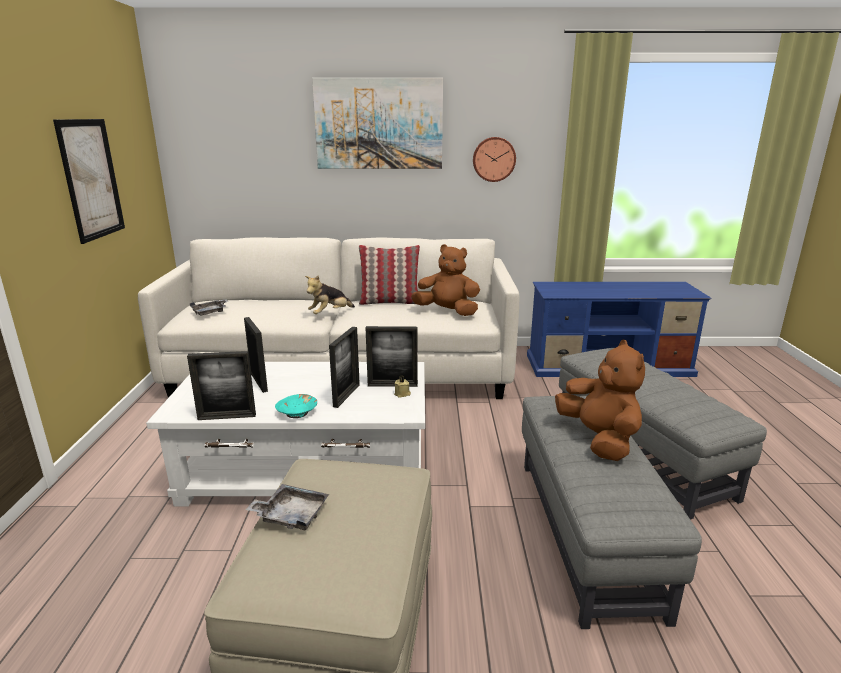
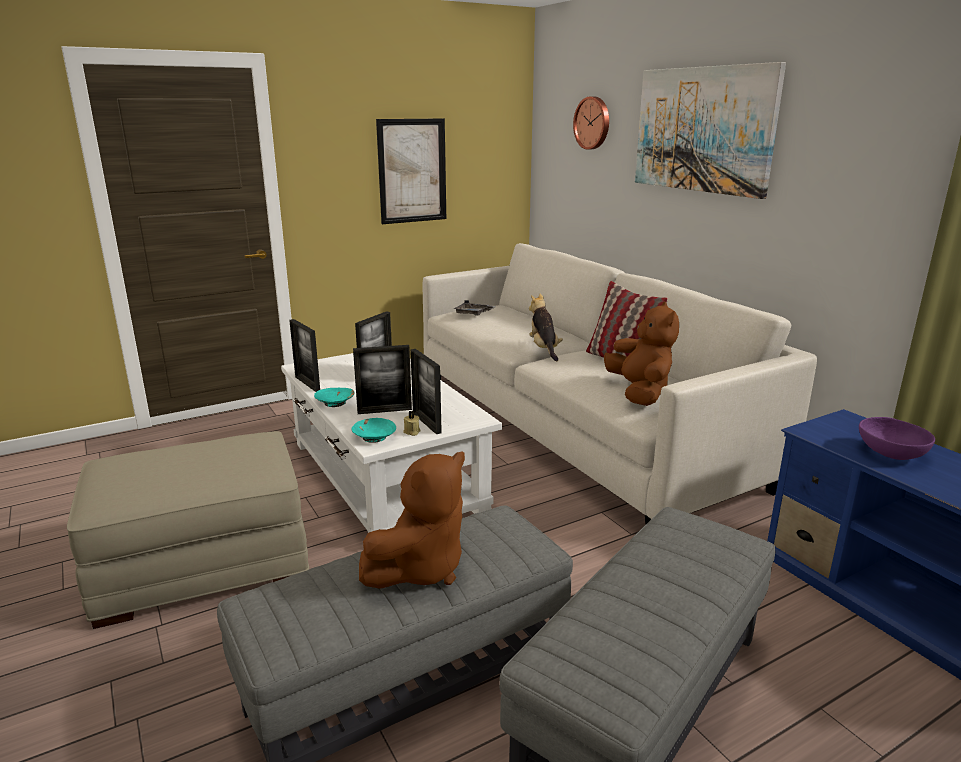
camera: 60 degrees right, 0 degrees up
(291, 515) = (185, 448): grey tray -> none
(330, 313) = (544, 349): plush toy -> plush toy turned 60 degrees clockwise
(393, 410) = (373, 437): none -> turquoise bowl
(494, 159) = (840, 193): wall clock -> wall clock (593, 123)
(588, 290) = (891, 453): none -> purple bowl

